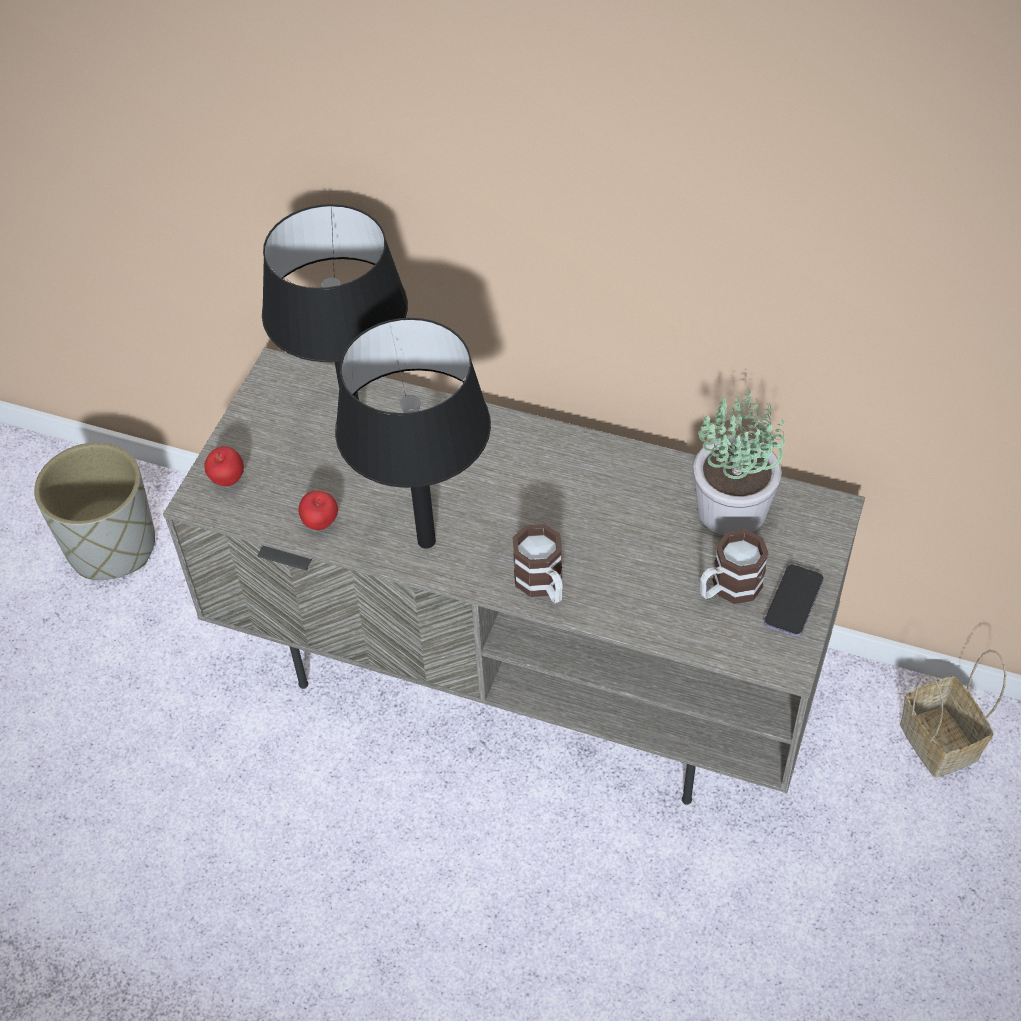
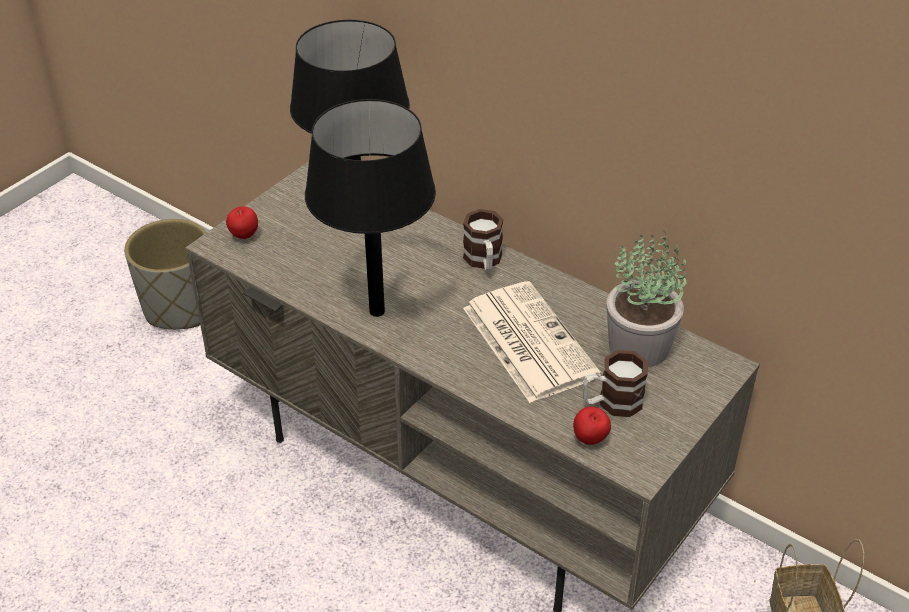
camera: 15 degrees right, 10 degrees down
(321, 524) = (300, 281): apple -> apple (590, 440)
(543, 585) = (456, 364): mug -> mug (484, 261)
(609, 535) = (527, 341): none -> newspaper
(793, 602) = (664, 426): phone -> none

